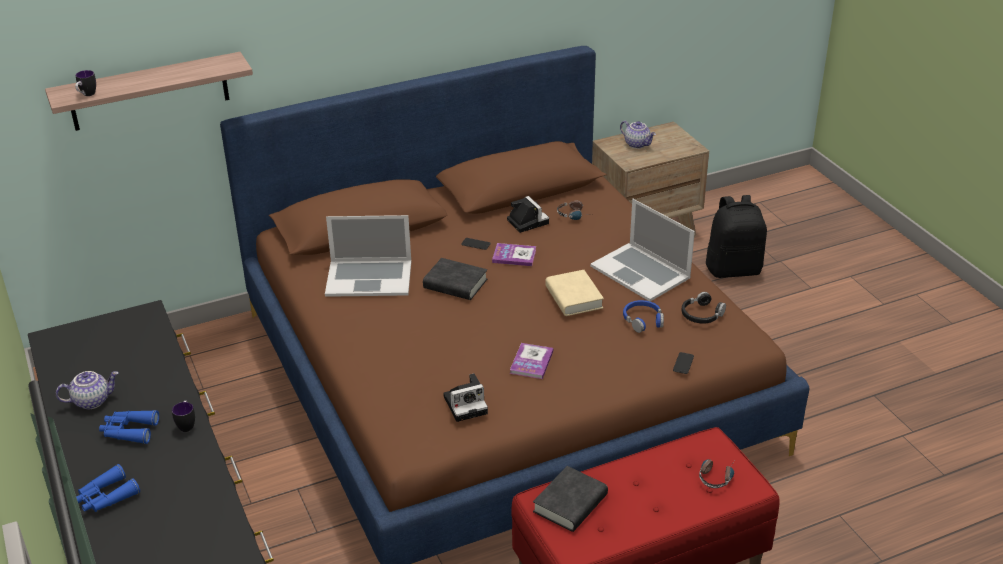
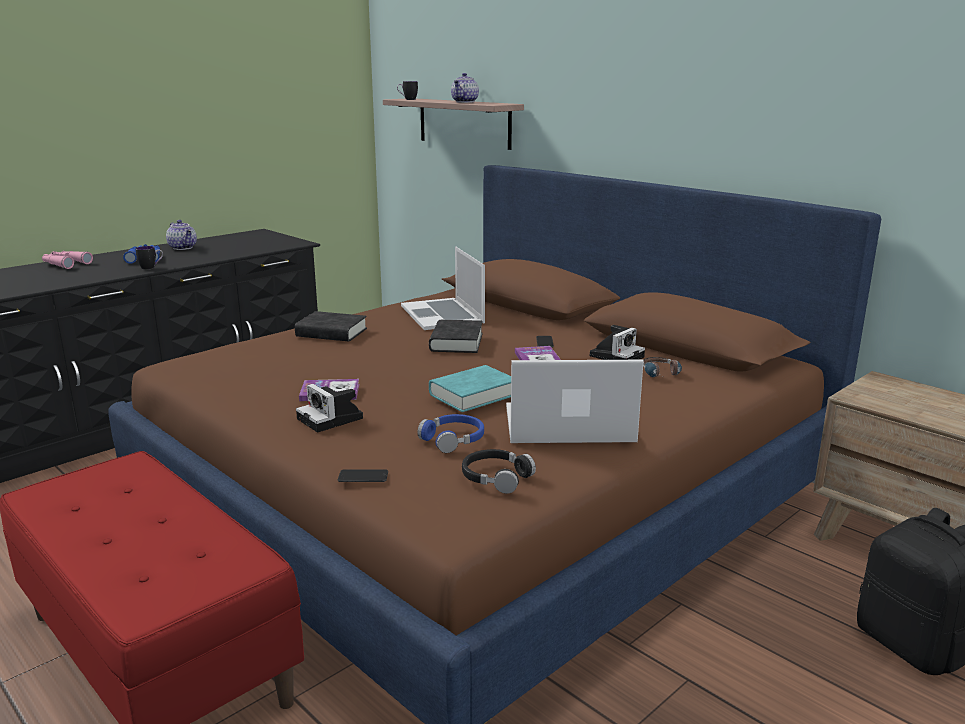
camera: 70 degrees right, 15 degrees down
(106, 497) = (65, 264): blue binoculars -> pink binoculars
(467, 404) = (237, 371): camera -> camera (332, 419)
(570, 503) = (121, 481): black book -> black book (331, 333)
(573, 297) = (473, 395): beige book -> turquoise book
(637, 144) = (913, 395): teapot -> teapot (465, 102)
(640, 272) = (568, 424): laptop -> laptop turned 60 degrees clockwise
(716, 475) = (172, 577): headphones -> none

